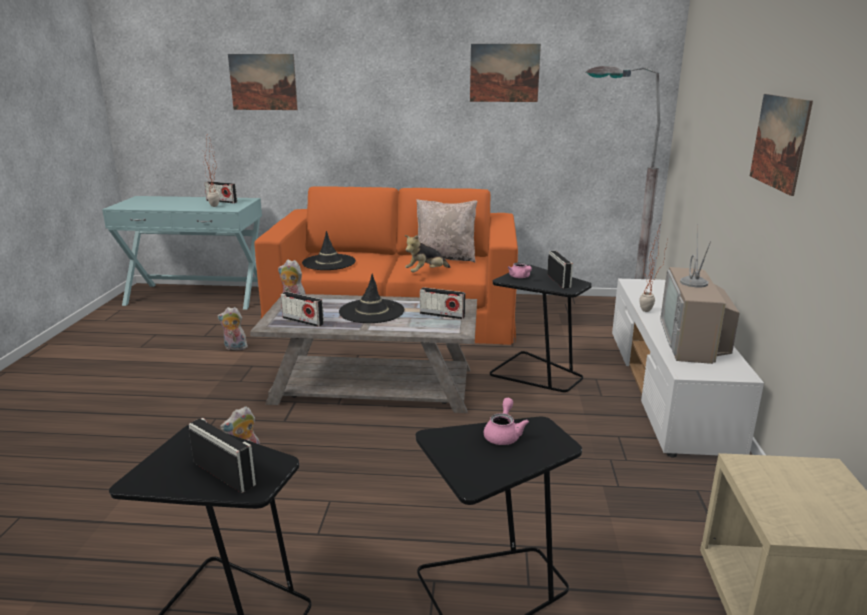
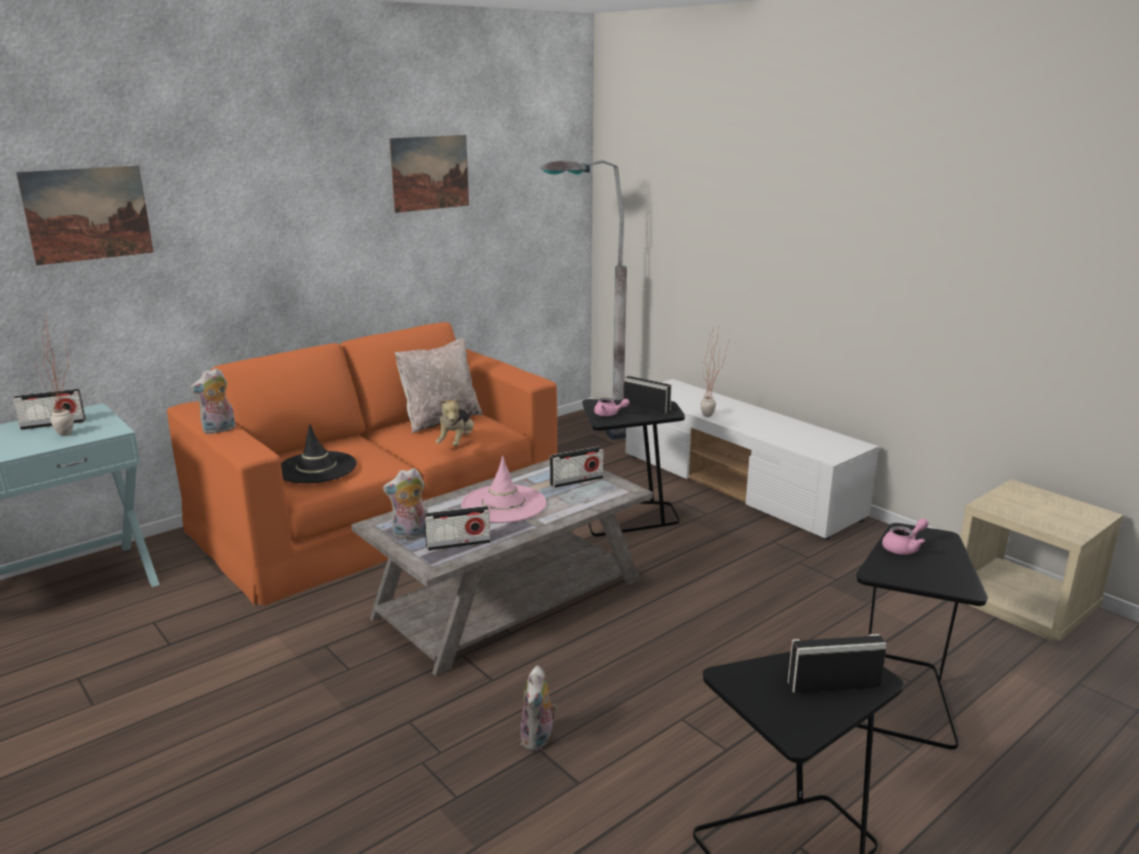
camera: 45 degrees left, 0 degrees up
(234, 348) = (253, 637): plush toy -> plush toy (219, 430)
(371, 311) = (503, 504): black hat -> pink hat
(503, 434) = (904, 548): pink teapot -> pink teapot turned 90 degrees clockwise
(693, 341) = (786, 431): television -> none
(779, 142) = (836, 235): picture -> none

